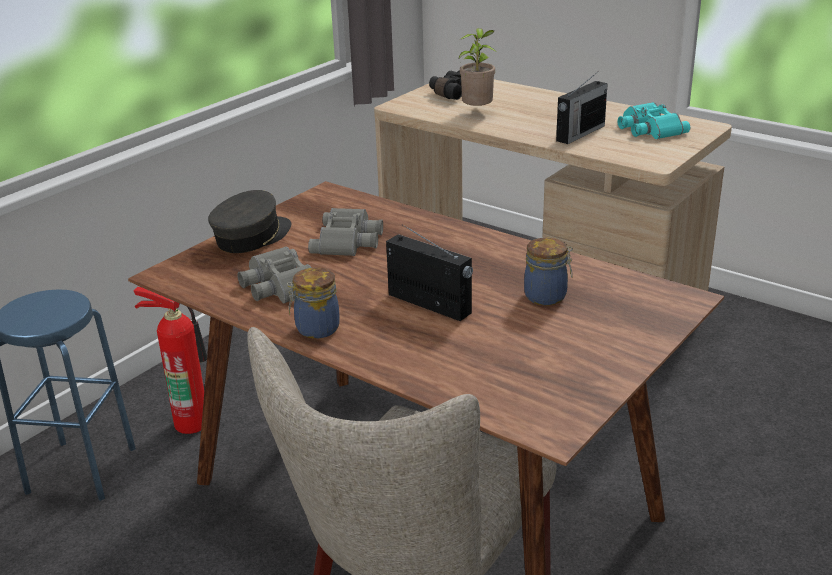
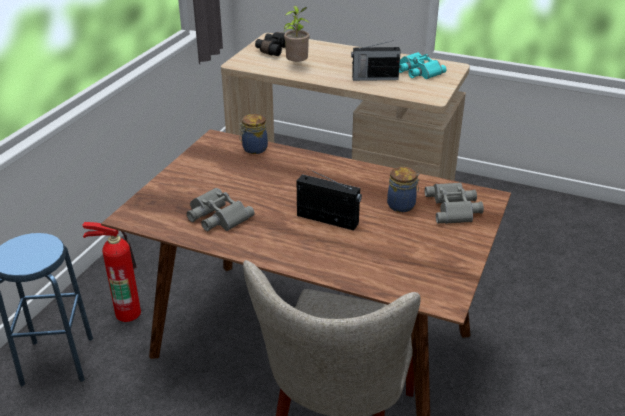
camera: 15 degrees left, 5 degrees up
(252, 236) = (178, 180): grey cap -> none
(315, 329) = (258, 248): jar -> jar (254, 149)
(349, 240) = (249, 176): grey binoculars -> grey binoculars (454, 208)
(579, 133) = (374, 78): radio -> radio turned 60 degrees clockwise

